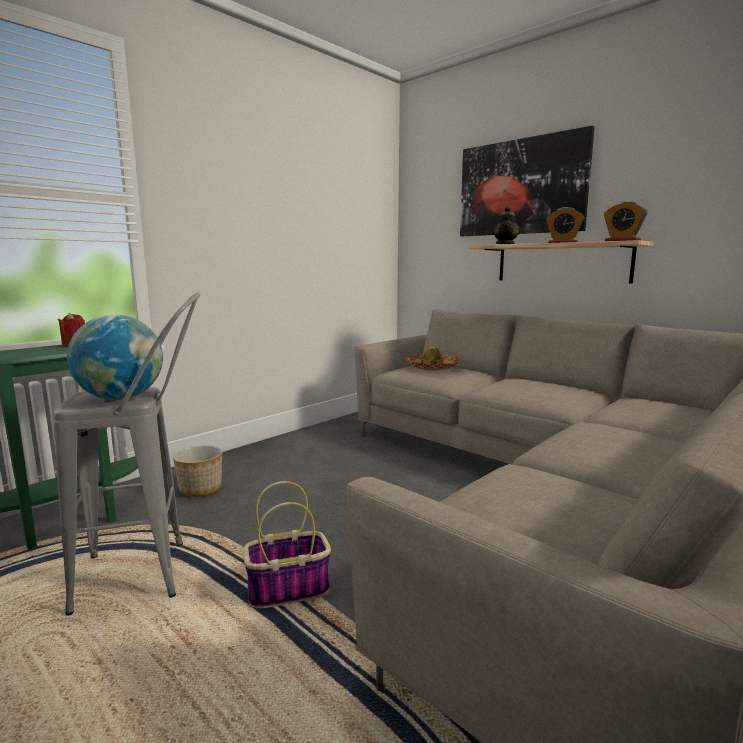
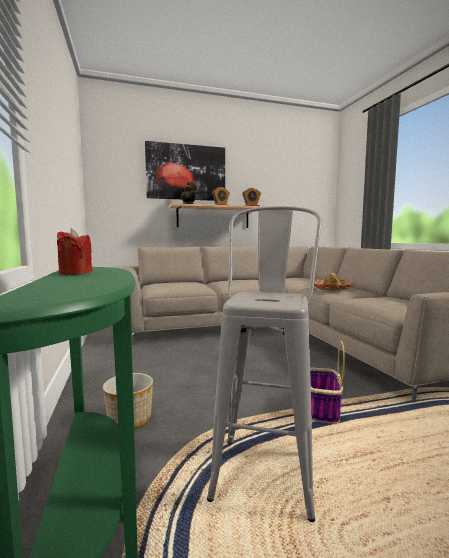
camera: 60 degrees left, 5 degrees down
(121, 398) = (274, 297): globe -> none
(432, 368) = (169, 283): hat -> hat (332, 289)

